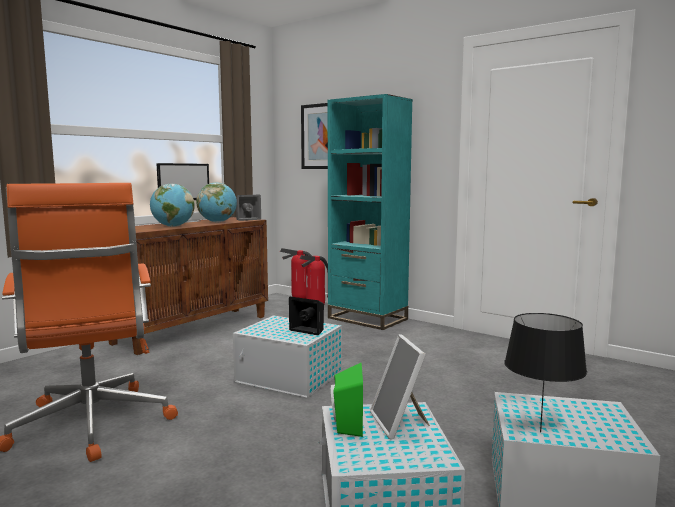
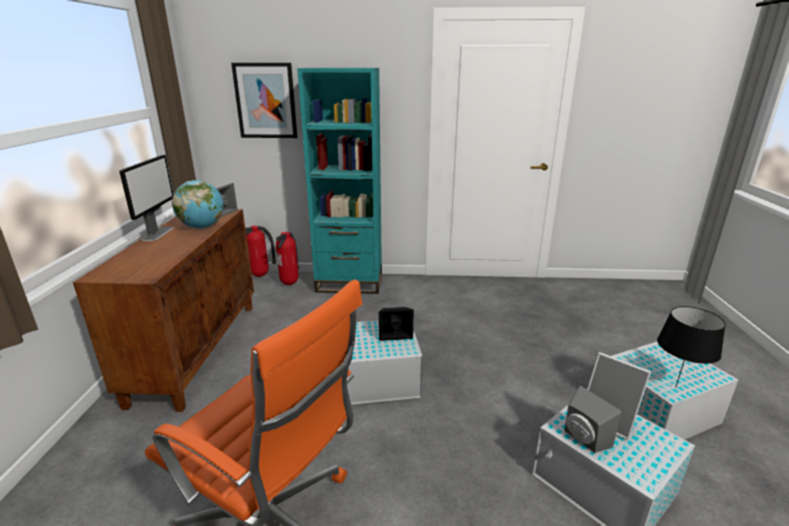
camera: 35 degrees left, 15 degrees up
(173, 226) = (171, 250): globe -> none
(346, 424) = (583, 439): green speaker -> grey speaker

